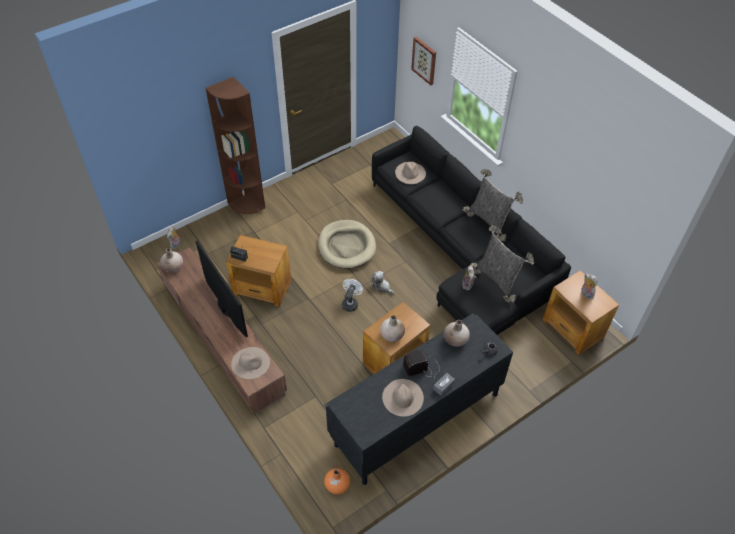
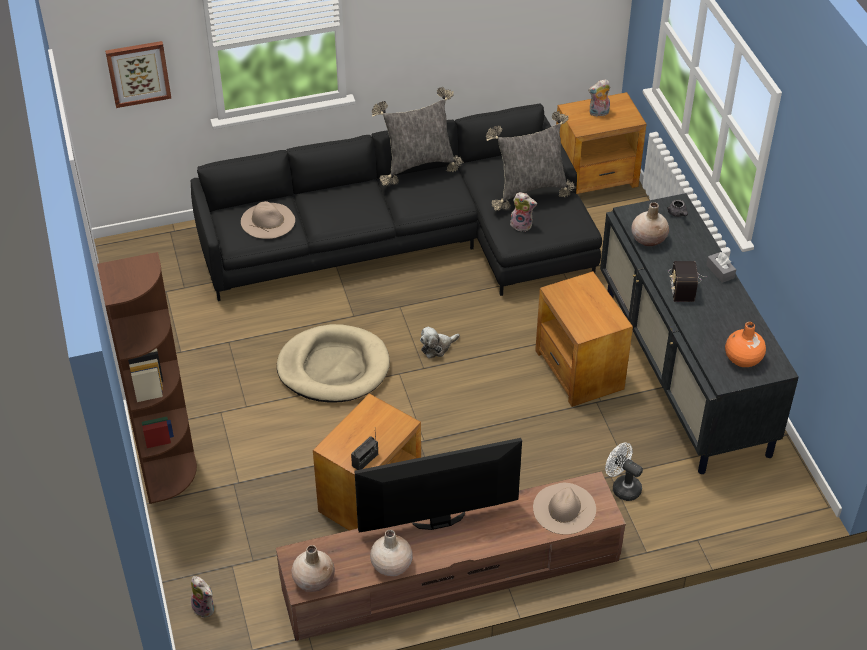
camera: 70 degrees left, 5 degrees down
(337, 485) = (765, 486): orange vase -> orange vase (743, 359)
(351, 303) = (452, 391): white fan -> white fan (622, 487)
(392, 335) = (596, 314): beige vase -> beige vase (391, 564)
(402, 397) = (726, 315): beige hat -> none

